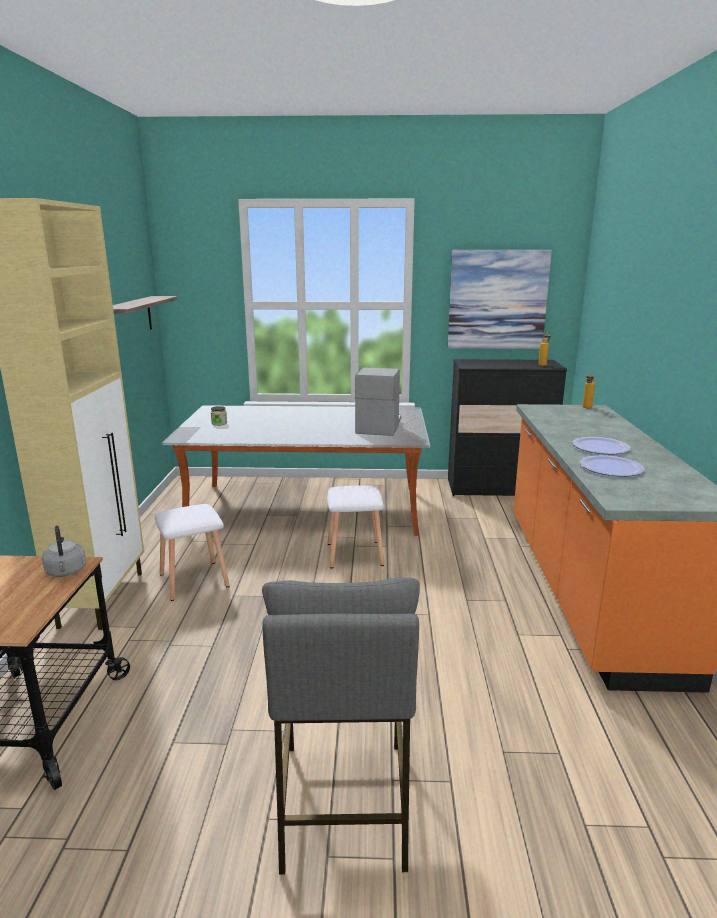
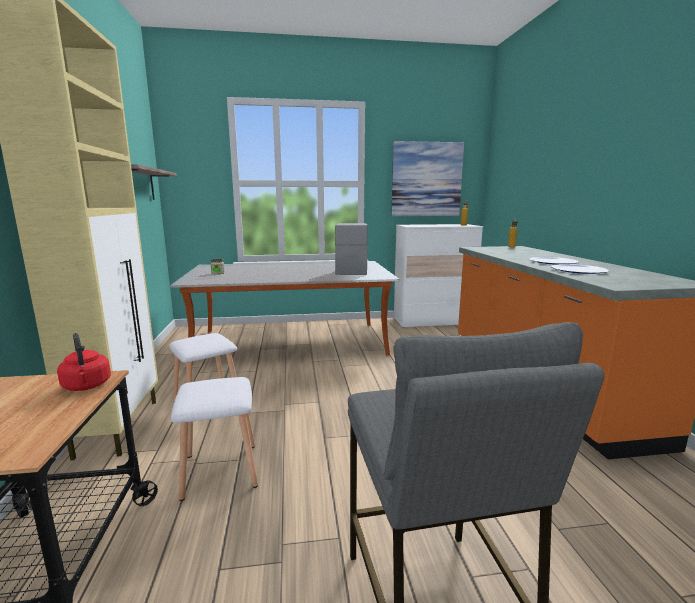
camera: 10 degrees left, 5 degrees down
(66, 572) = (87, 386): grey kettle -> red kettle
(353, 554) = (343, 372): white stool -> white stool (219, 471)
(498, 488) = (433, 321): black dresser -> white dresser

